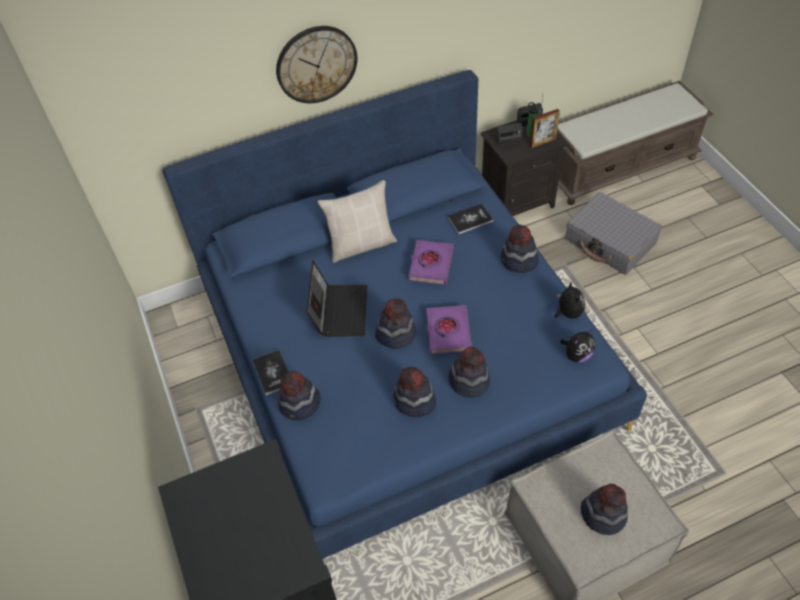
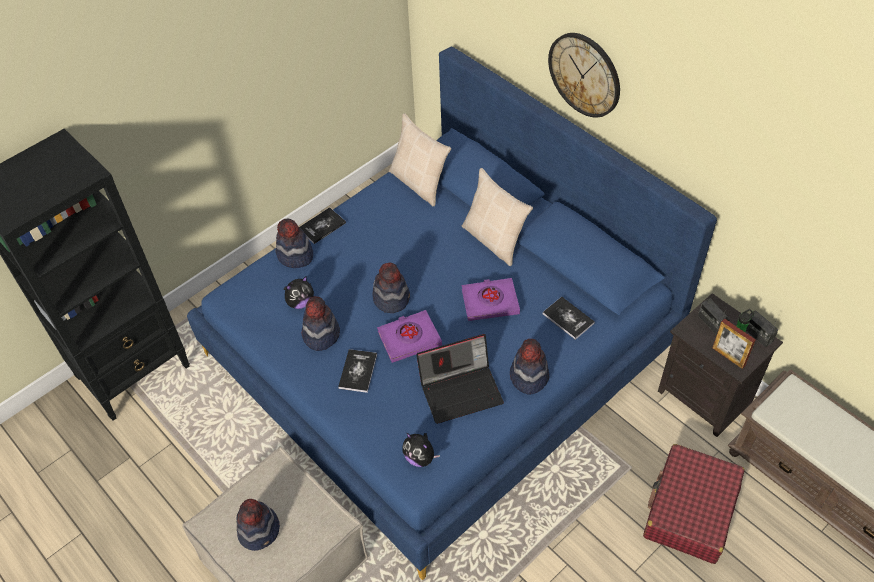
camera: 70 degrees right, 0 degrees up
(260, 280) = (419, 183): none -> beige pillow
(339, 310) = (405, 249): laptop -> laptop (461, 390)
(469, 381) = (358, 371): hat -> book
(568, 313) = (474, 438): plush toy -> plush toy (300, 302)
(610, 242) = (690, 510): grey suitcase -> red suitcase

